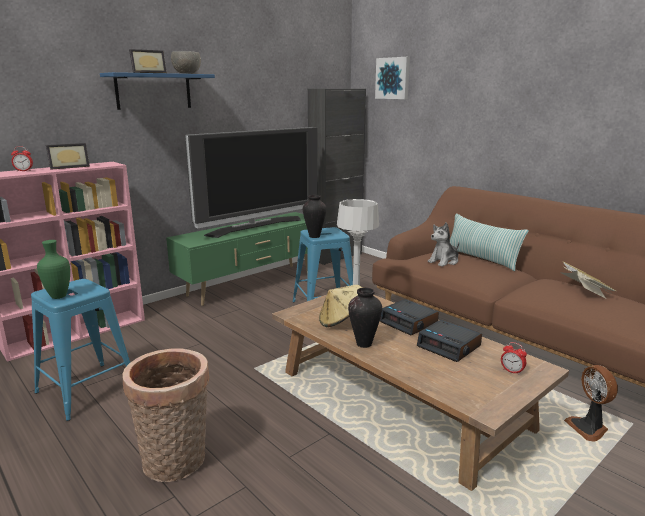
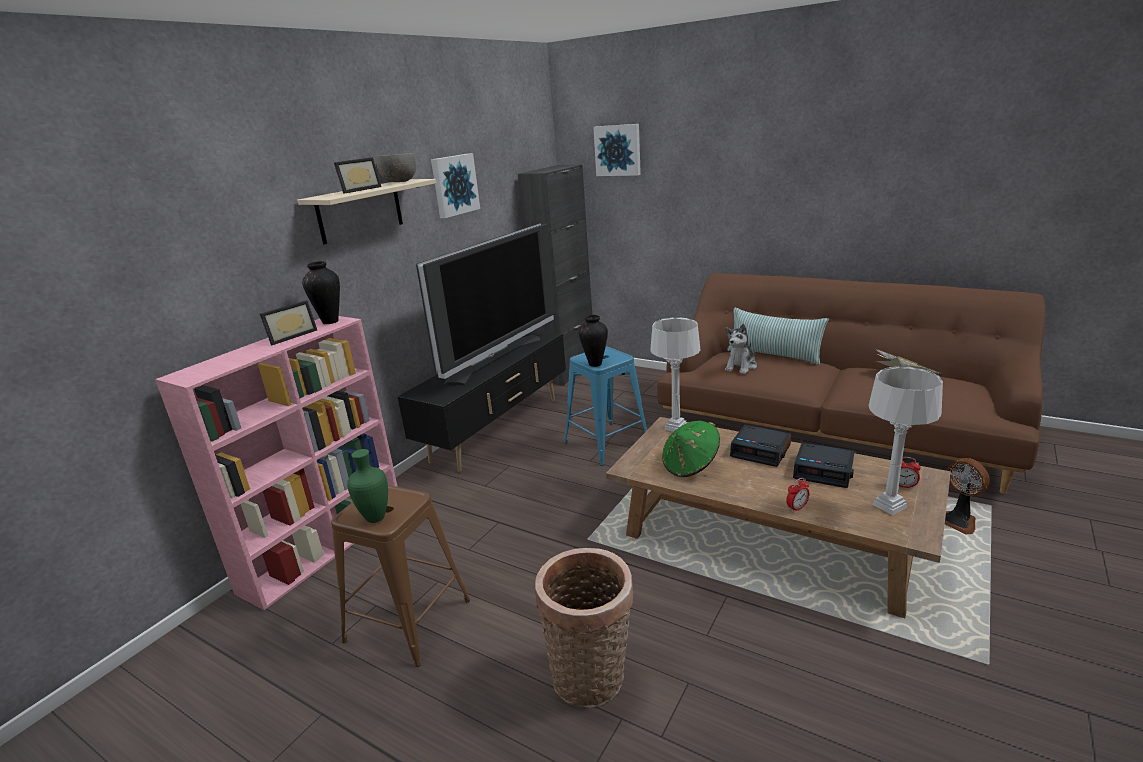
camera: 15 degrees left, 5 degrees up
(24, 171) = (238, 354): alarm clock -> alarm clock (797, 508)
(86, 390) = (407, 621): blue stool -> brown stool
(153, 91) = (360, 211): blue shelf -> beige shelf
(244, 87) = (454, 185): none -> picture
(252, 284) = (498, 429): green tv stand -> black tv stand
(341, 321) = (691, 465): beige hat -> green hat
(363, 344) = (739, 489): vase -> vase (330, 322)
(483, 383) = (890, 506): none -> grey table lamp

